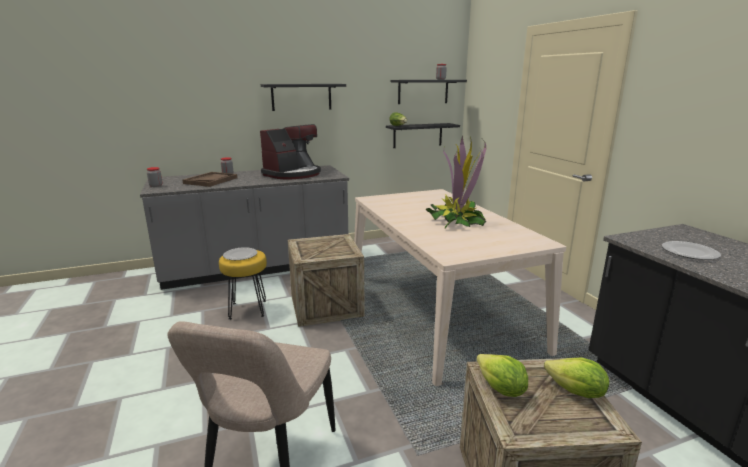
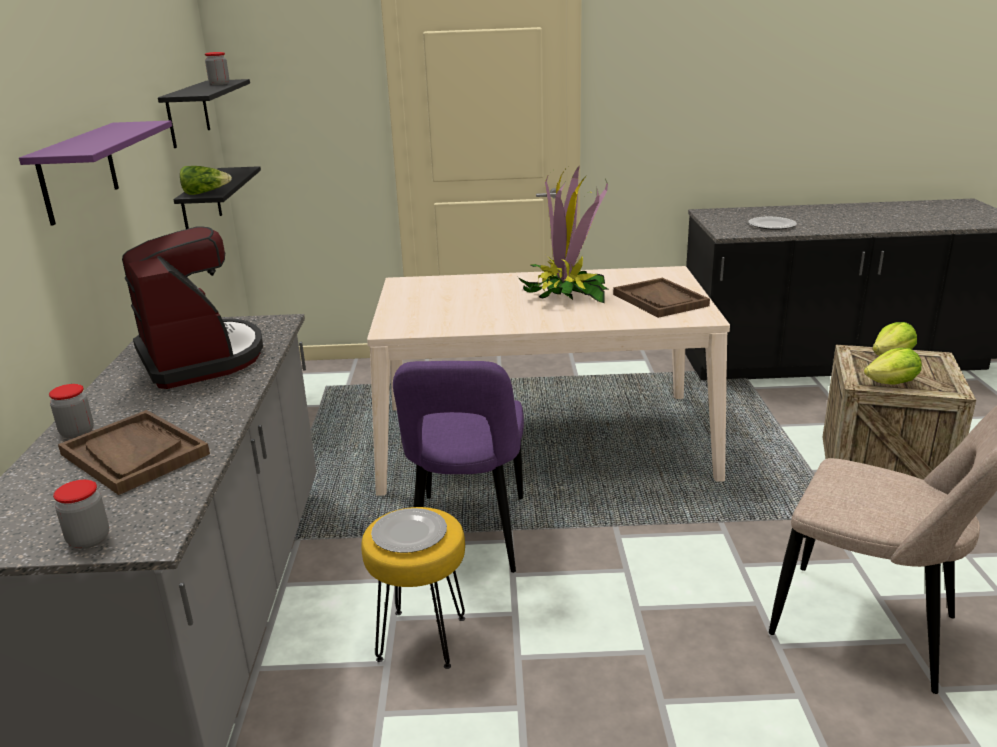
camera: 70 degrees left, 5 degrees up
(301, 97) = (78, 172): black shelf -> purple shelf
(326, 306) = (468, 538): crate -> purple chair
(473, 243) = (660, 300): none -> brown tray

